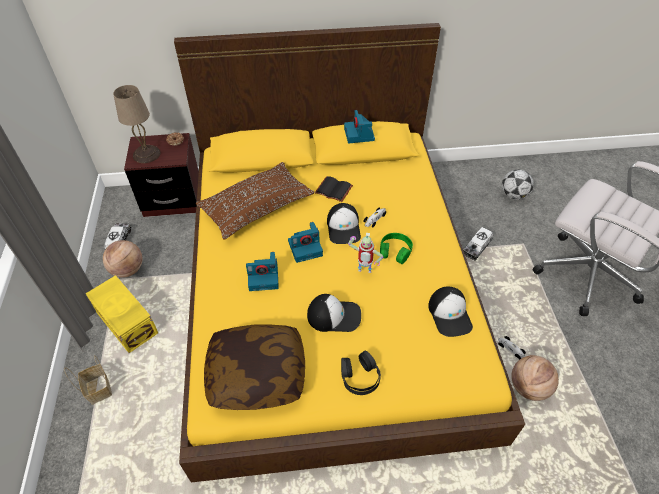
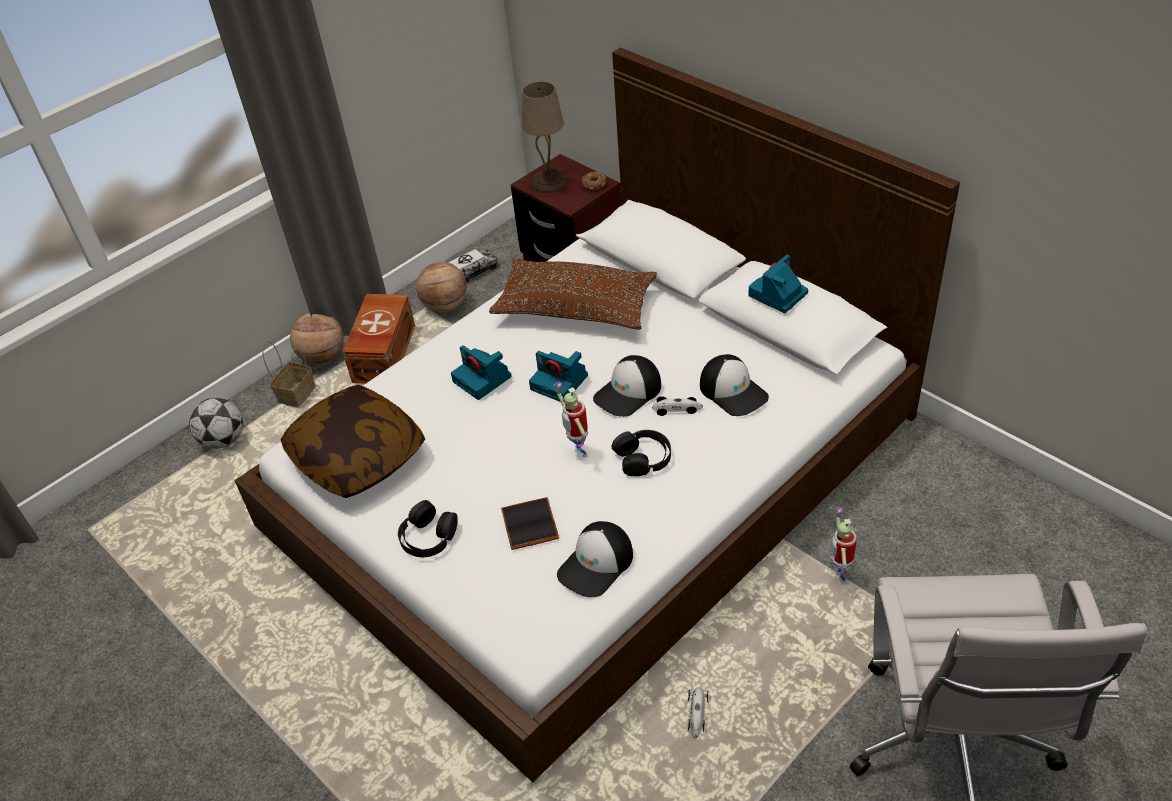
camera: 55 degrees right, 5 degrees down
(126, 324) = (383, 355): yellow storage box -> brown storage box
(329, 289) = (596, 473): yellow bed -> white bed
(334, 189) = (683, 346): black book -> black book (531, 525)
(334, 315) = (488, 465): cap -> cap (733, 391)
(395, 251) = (643, 458): green headphones -> black headphones
(476, 248) = (839, 575): toy truck -> toy robot
(513, 195) = (1009, 558): football -> football (224, 440)
(528, 387) = (652, 766): basketball -> basketball (323, 357)

